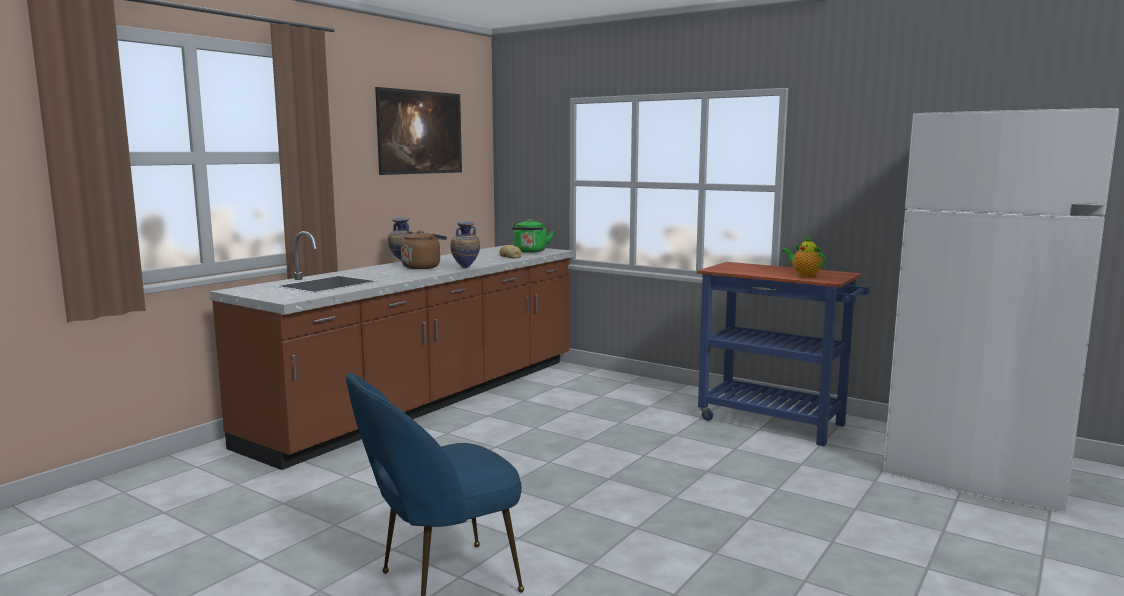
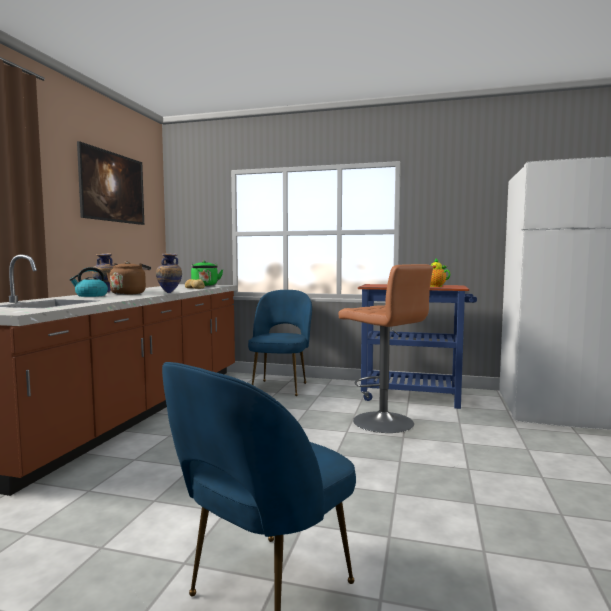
camera: 20 degrees left, 5 degrees down
(379, 270) = (91, 295): none -> kettle
(612, 388) = (281, 386): none -> blue chair
(699, 450) = (383, 422): none -> brown stool

